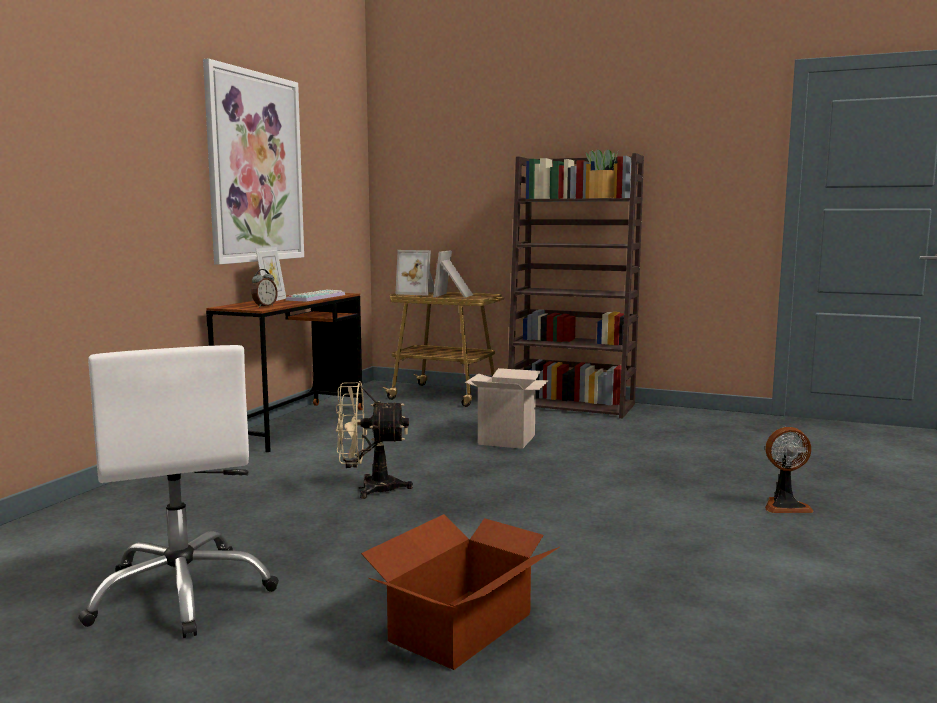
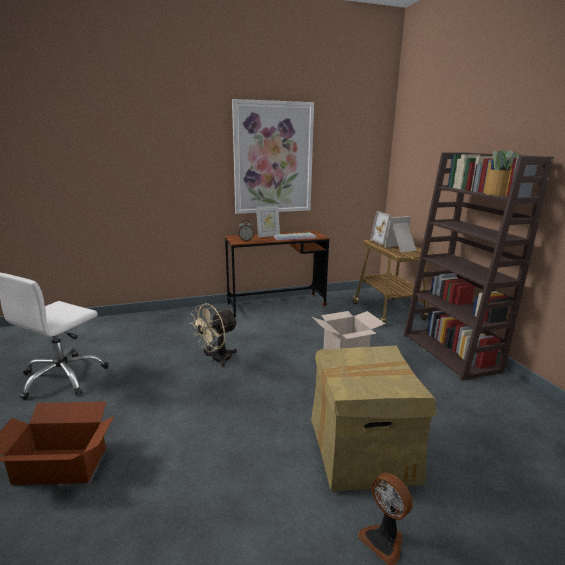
camera: 50 degrees right, 10 degrees up
(369, 488) = (216, 359): beige fan -> beige fan turned 90 degrees counterclockwise
(667, 479) = (362, 450): none -> cardboard box

